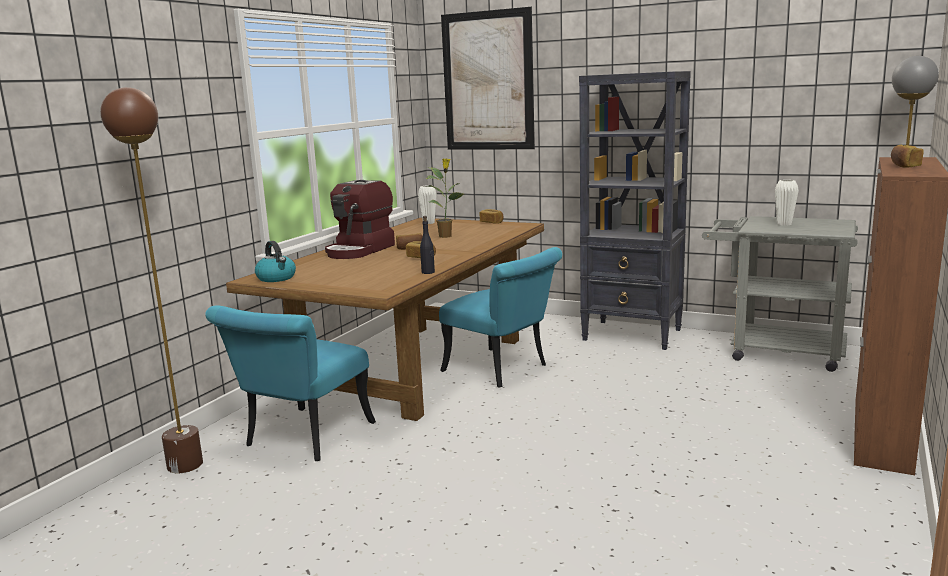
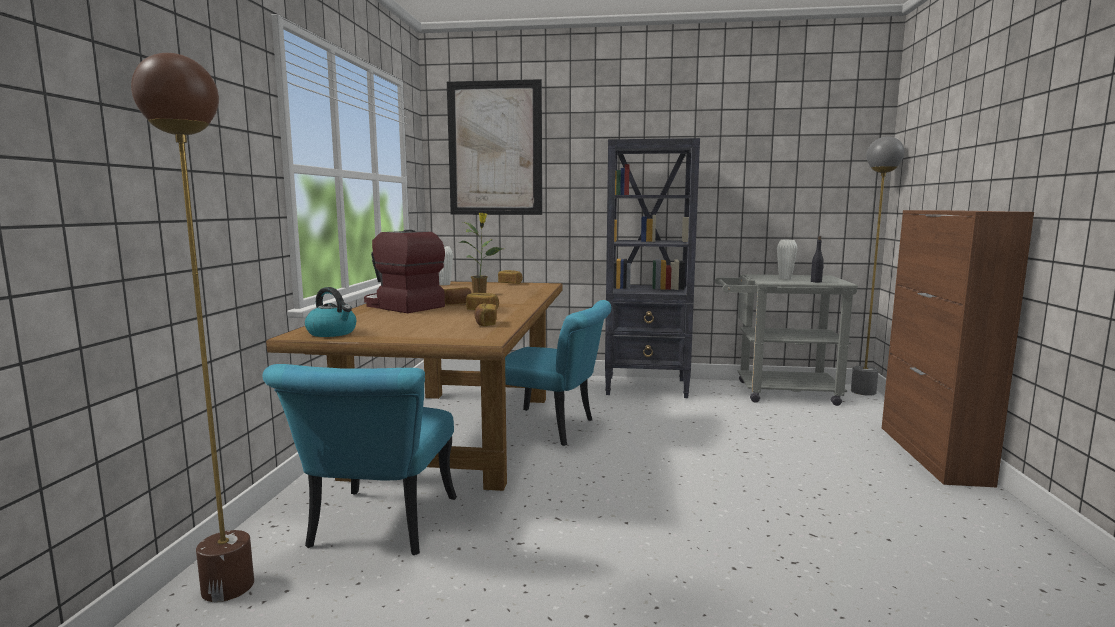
camera: 20 degrees left, 5 degrees down
(360, 250) = (402, 306): coffee machine -> coffee machine turned 120 degrees clockwise
(428, 272) = (511, 321): black bottle -> black bottle (816, 281)
(904, 166) = (958, 210): bread -> bread (485, 324)

